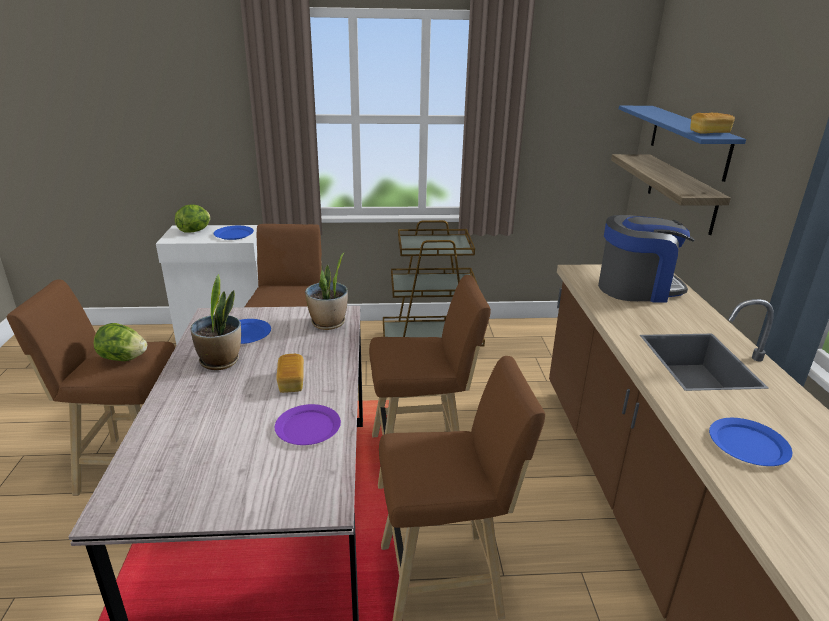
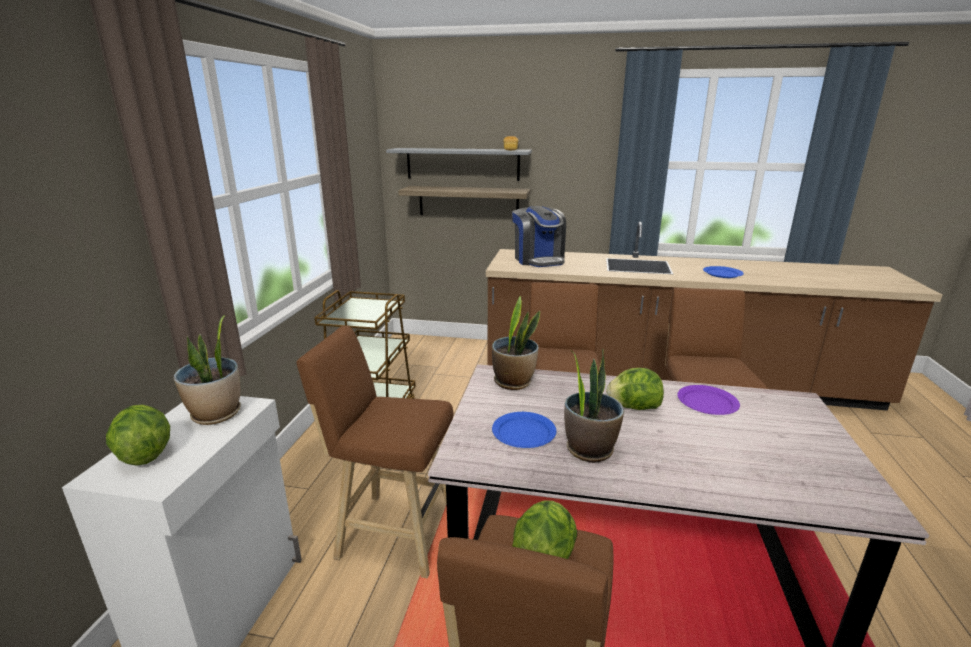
camera: 75 degrees left, 5 degrees down
(234, 234) = (216, 414): blue plate -> potted plant
(291, 382) = (633, 407): bread -> lettuce
(637, 288) = (538, 260): coffee machine -> coffee machine turned 150 degrees clockwise
(688, 141) = (462, 164): blue shelf -> grey shelf

